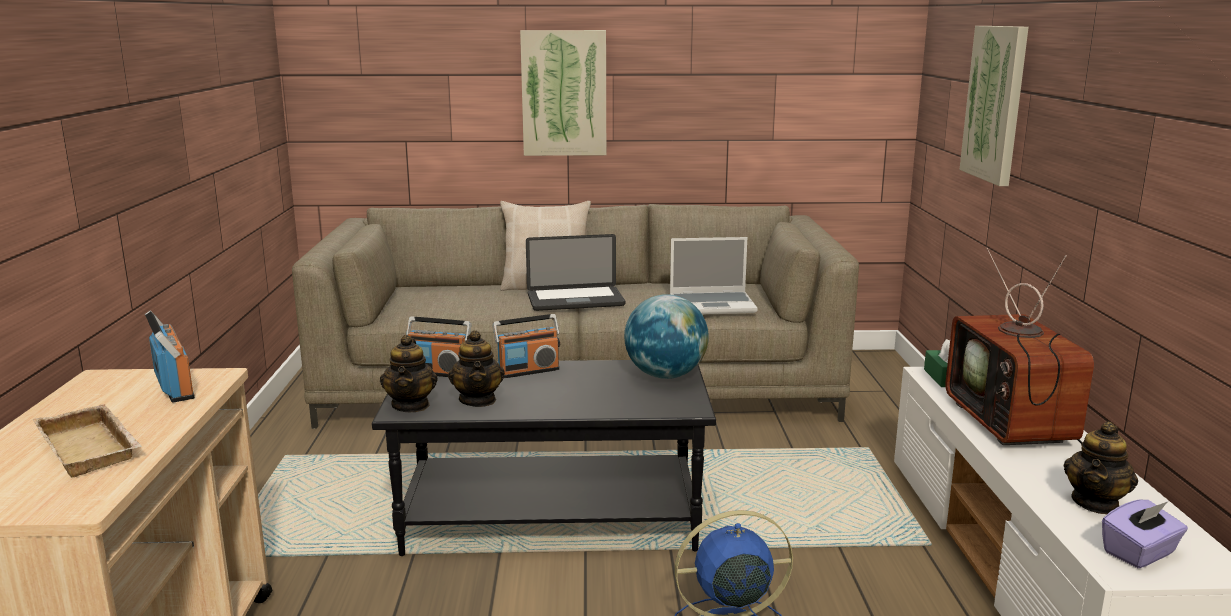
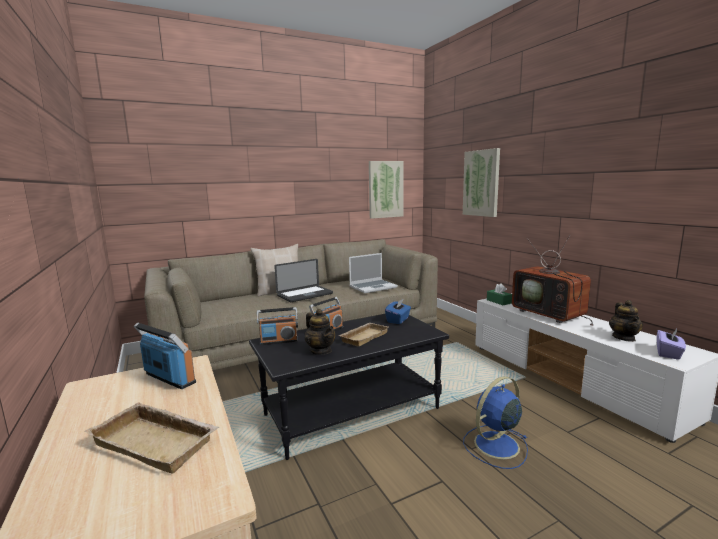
camera: 25 degrees left, 5 degrees down
(411, 405) = (285, 362): teapot -> none
(564, 93) = (270, 191): picture -> picture (385, 189)
(569, 392) = (363, 337): none -> beige tray
(665, 375) = (398, 320): globe -> blue tissue box

